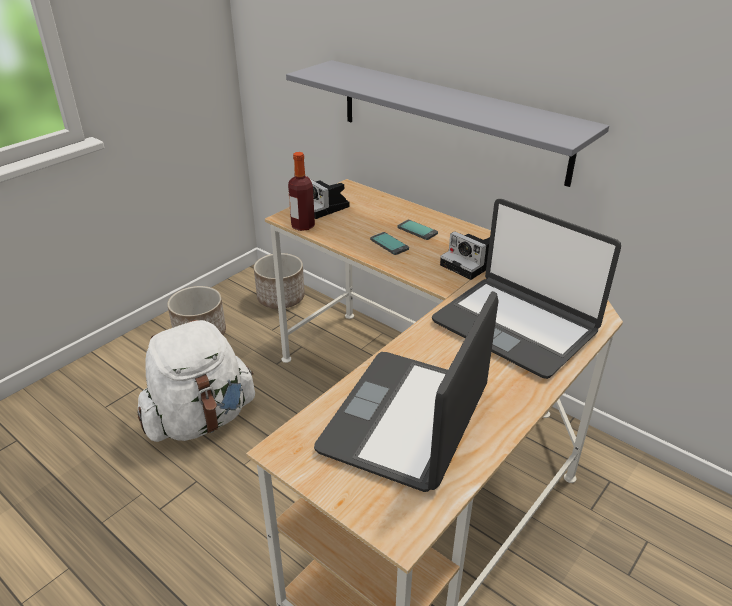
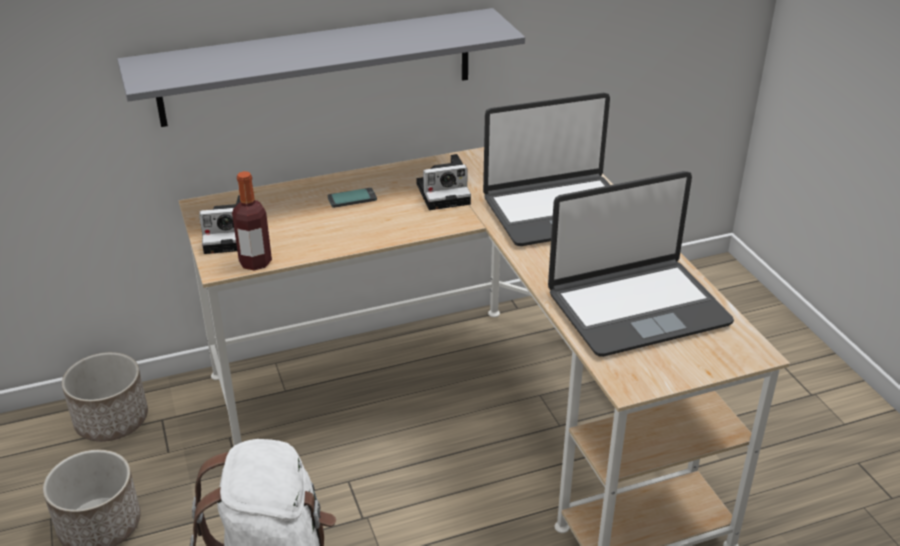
camera: 60 degrees left, 0 degrees up
(389, 244) = (360, 223): phone -> none
(407, 420) = (636, 308): laptop -> laptop turned 75 degrees counterclockwise

